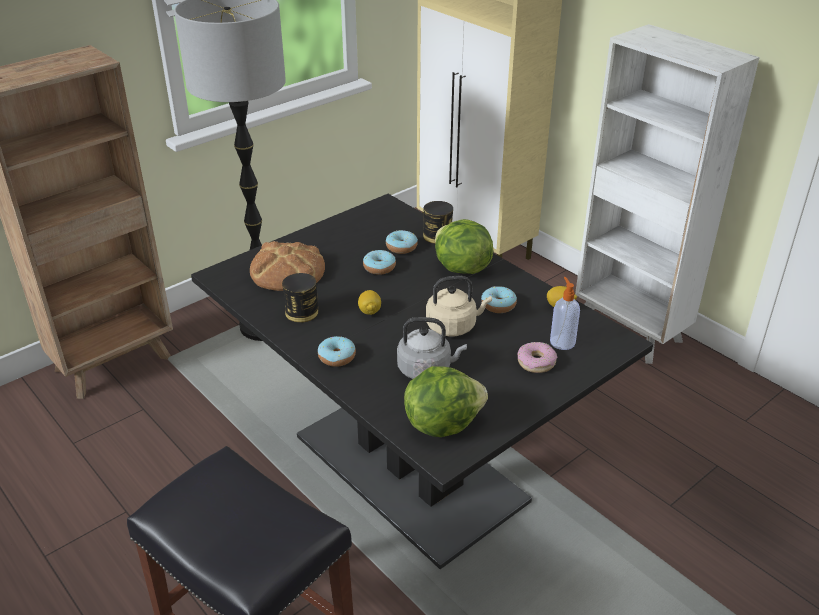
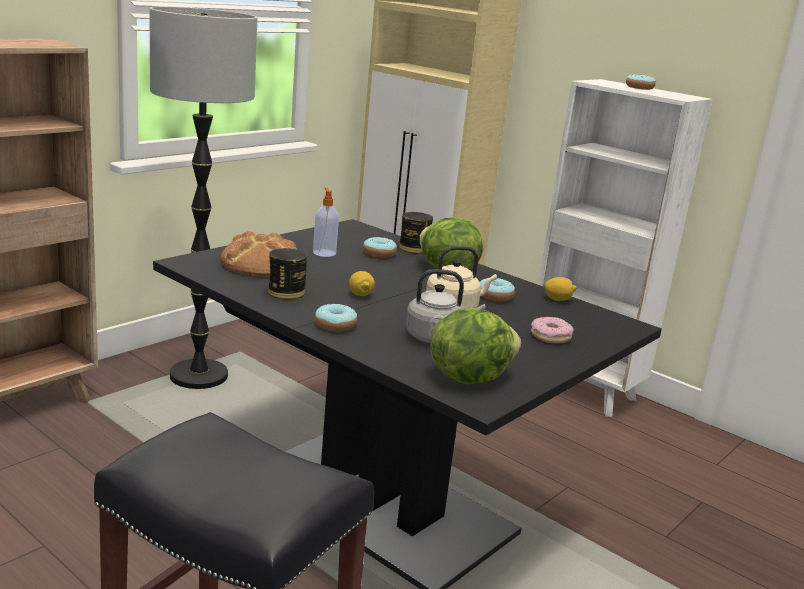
camera: 10 degrees left, 15 degrees down
(379, 267) = (360, 266): donut -> donut (639, 88)
(562, 342) = (570, 323): soap dispenser -> soap dispenser (324, 253)

